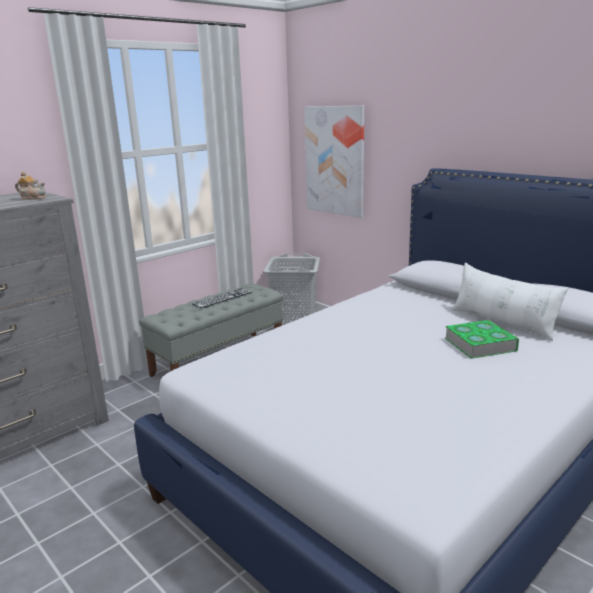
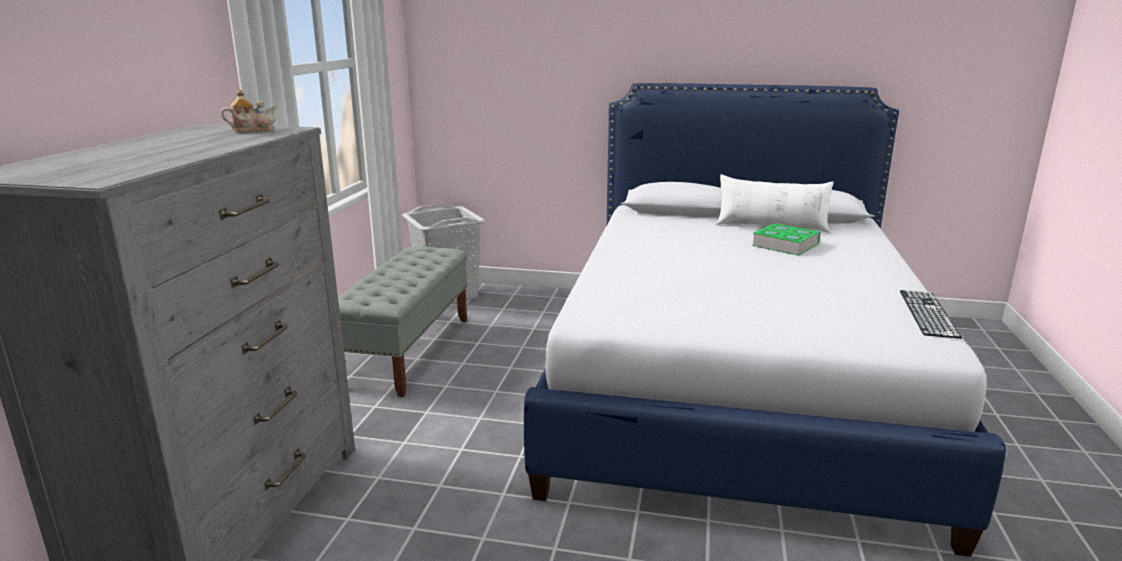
camera: 35 degrees left, 0 degrees up
(222, 298) = (406, 266): keyboard -> keyboard (928, 313)
(335, 160) = (486, 82): picture -> none

